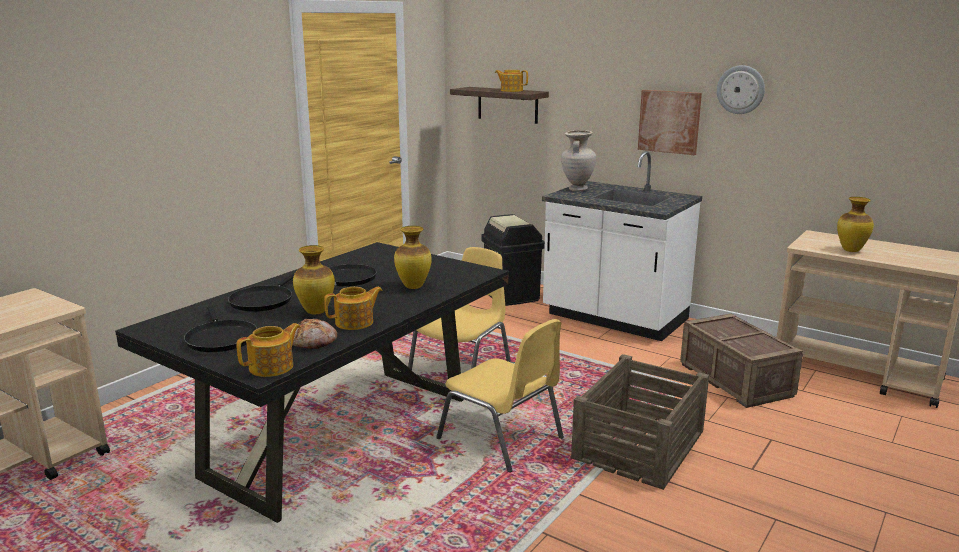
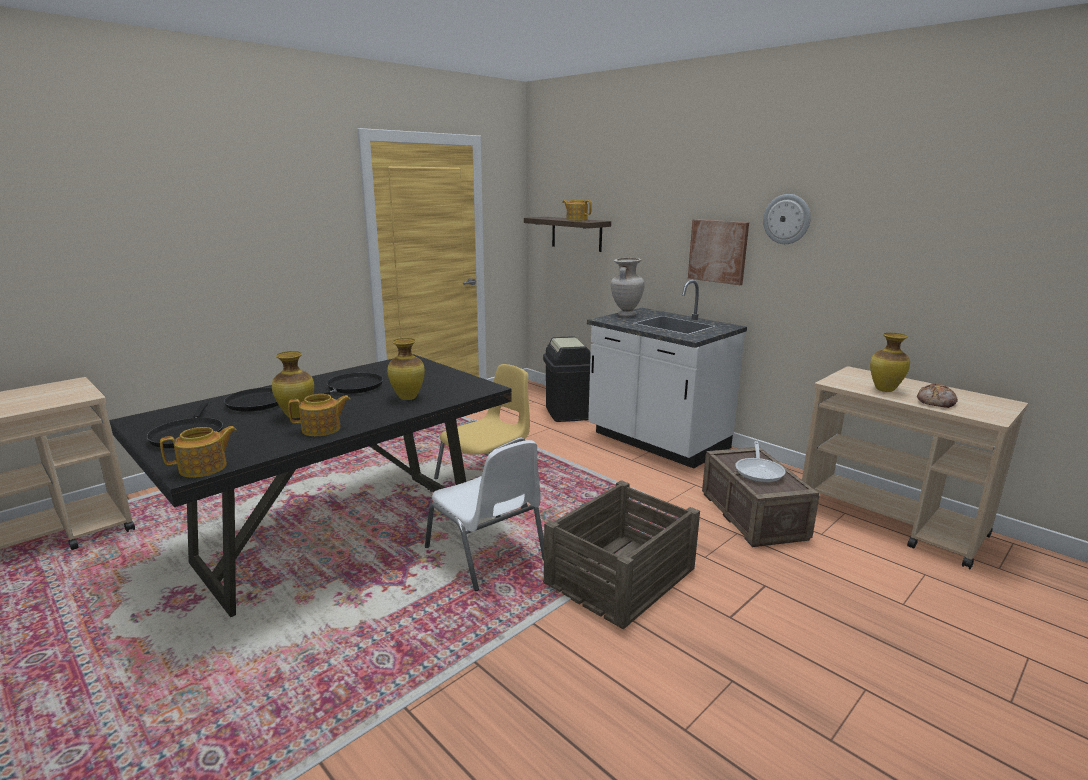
camera: 10 degrees right, 0 degrees up
(314, 342) = (266, 445): bread -> bread (936, 402)
(502, 439) = (487, 554): yellow chair -> white chair
(741, 336) = (759, 471): none -> frying pan

